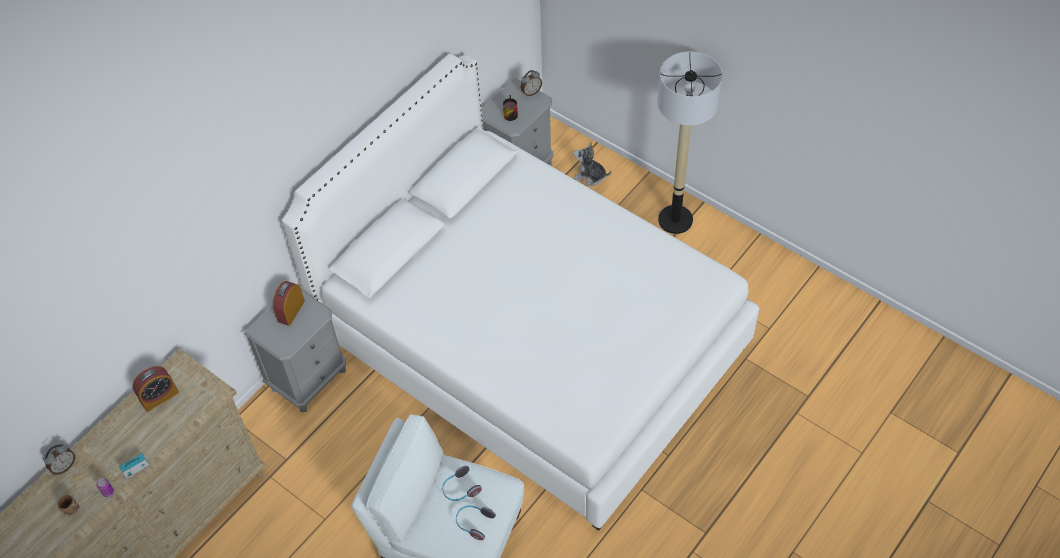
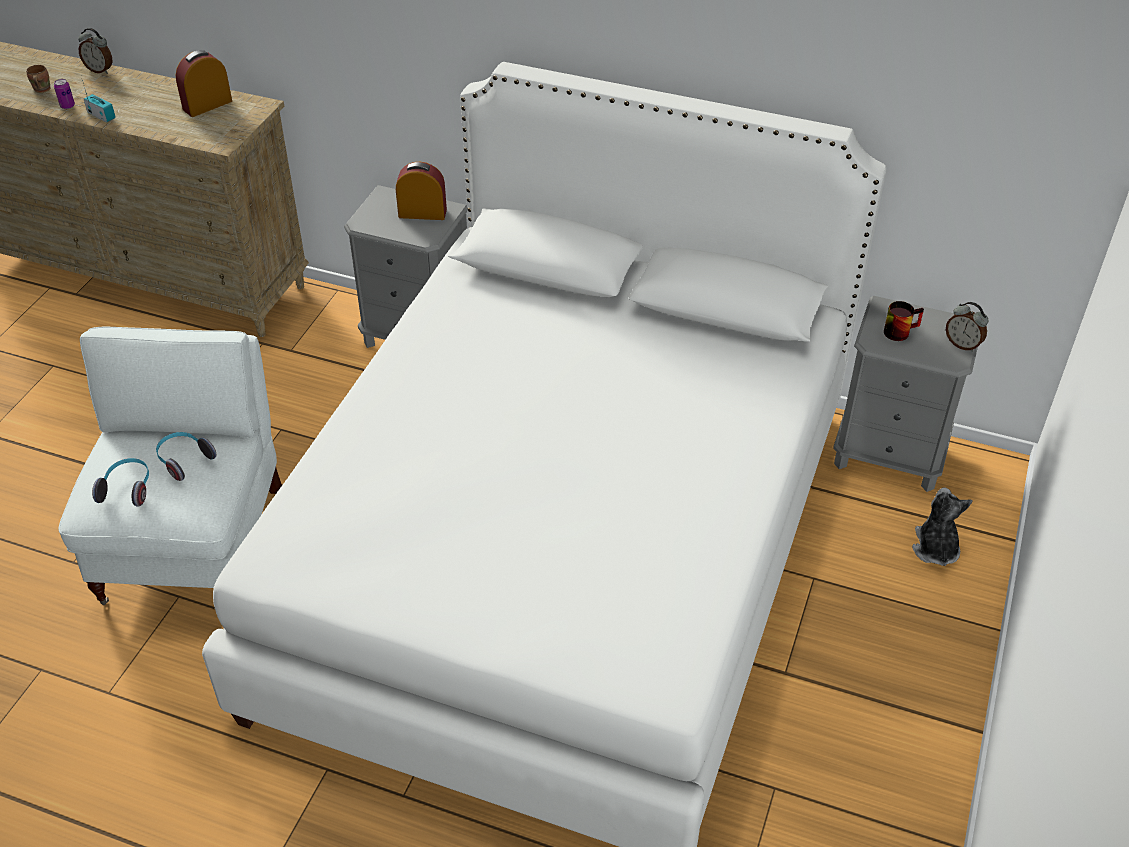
camera: 70 degrees right, 10 degrees down
(159, 397) = (207, 105): alarm clock -> alarm clock turned 105 degrees clockwise
(675, 219) = (914, 694): floor lamp -> none

